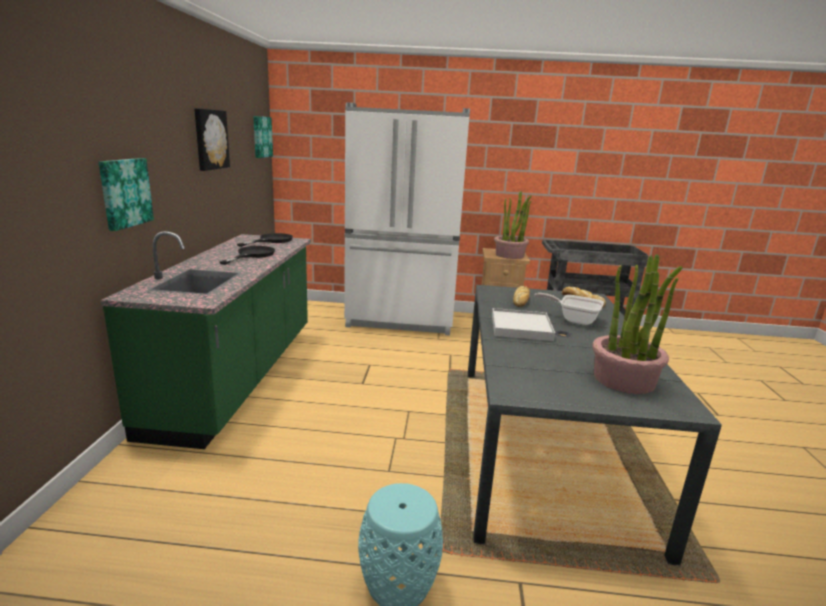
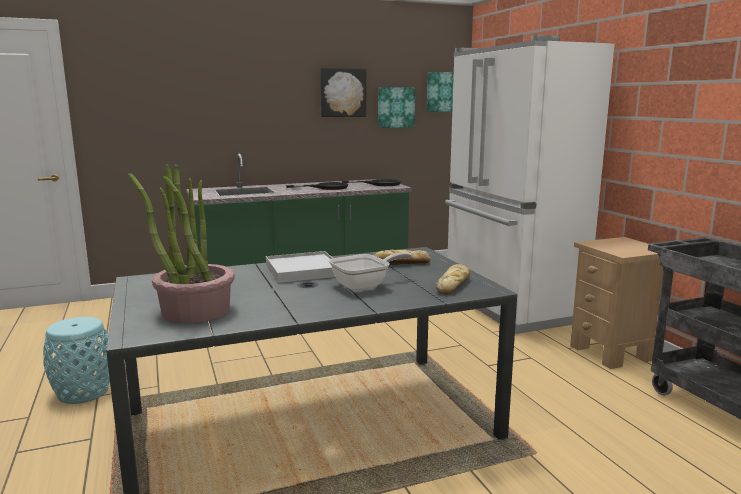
camera: 65 degrees right, 5 degrees down
(124, 193) = (223, 125): picture -> picture (395, 107)
(510, 255) = (622, 248): potted plant -> none
(573, 319) = (365, 285): frying pan -> frying pan turned 60 degrees clockwise

